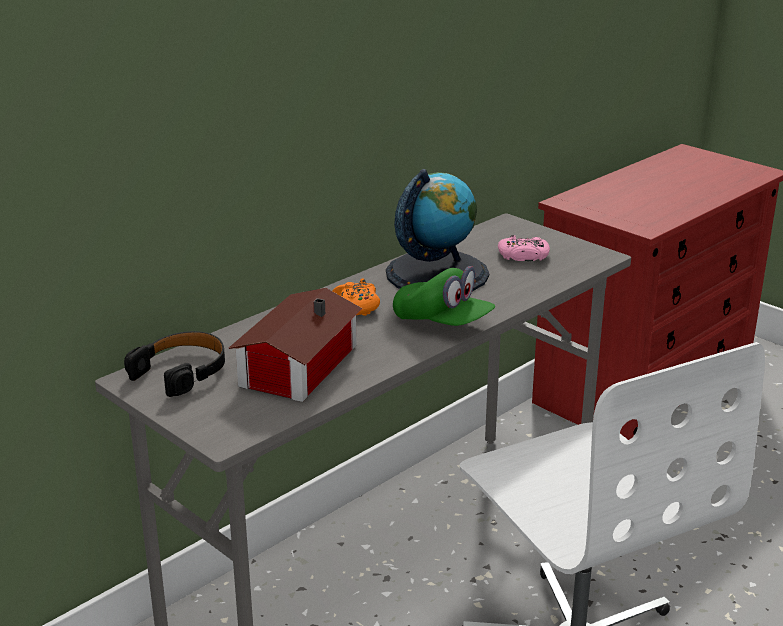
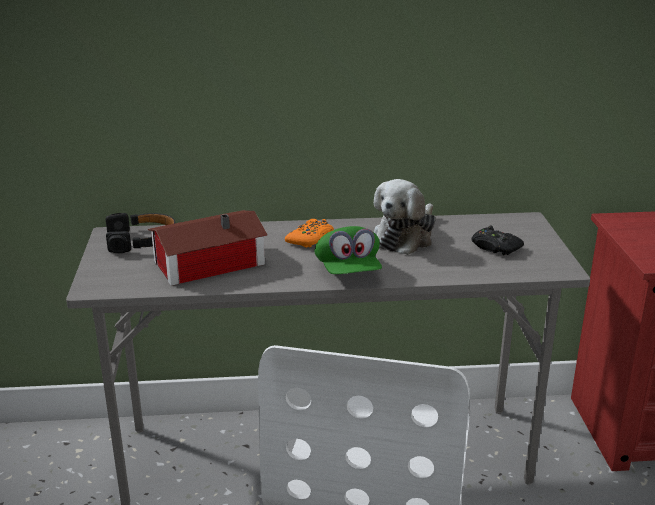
camera: 40 degrees right, 0 degrees up
(437, 273) = (405, 237): globe -> plush toy
(523, 256) = (495, 247): pink game controller -> black game controller

